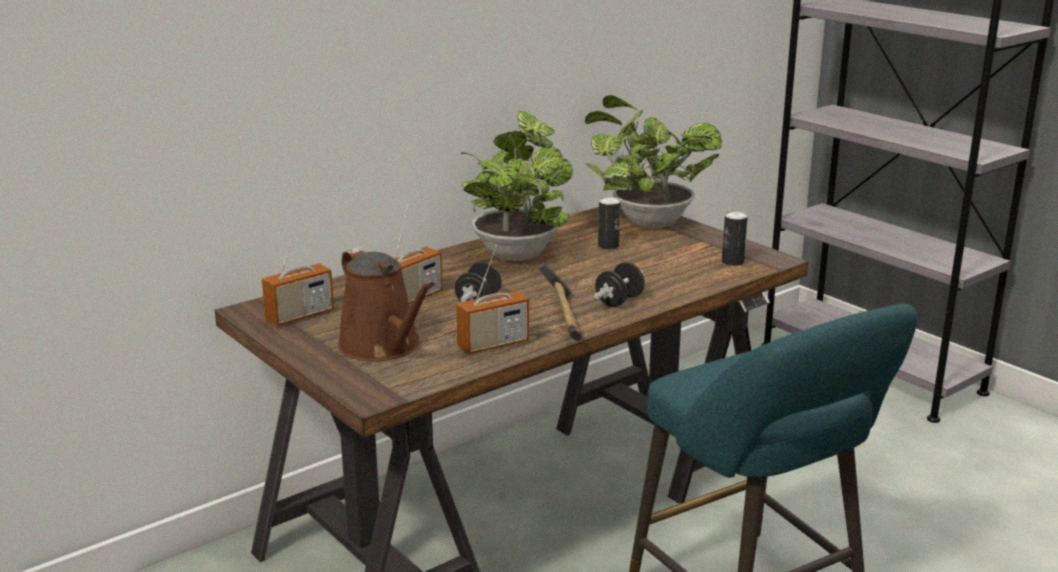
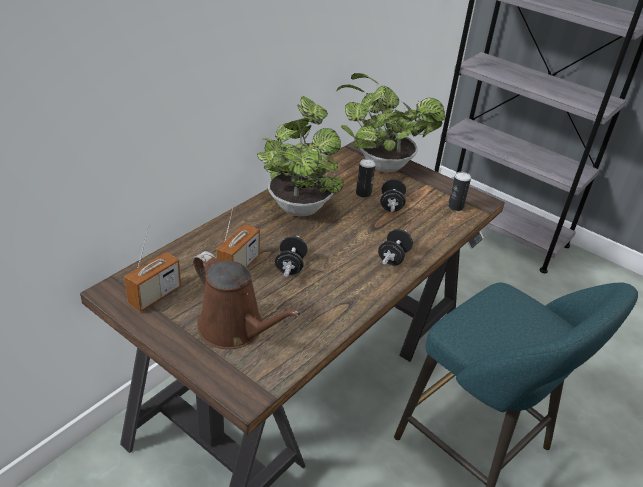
camera: 15 degrees left, 15 degrees up
(493, 344) = (319, 318): radio -> none
(565, 320) = (362, 283): hammer -> none
(641, 257) = (391, 205): none -> black dumbbell

